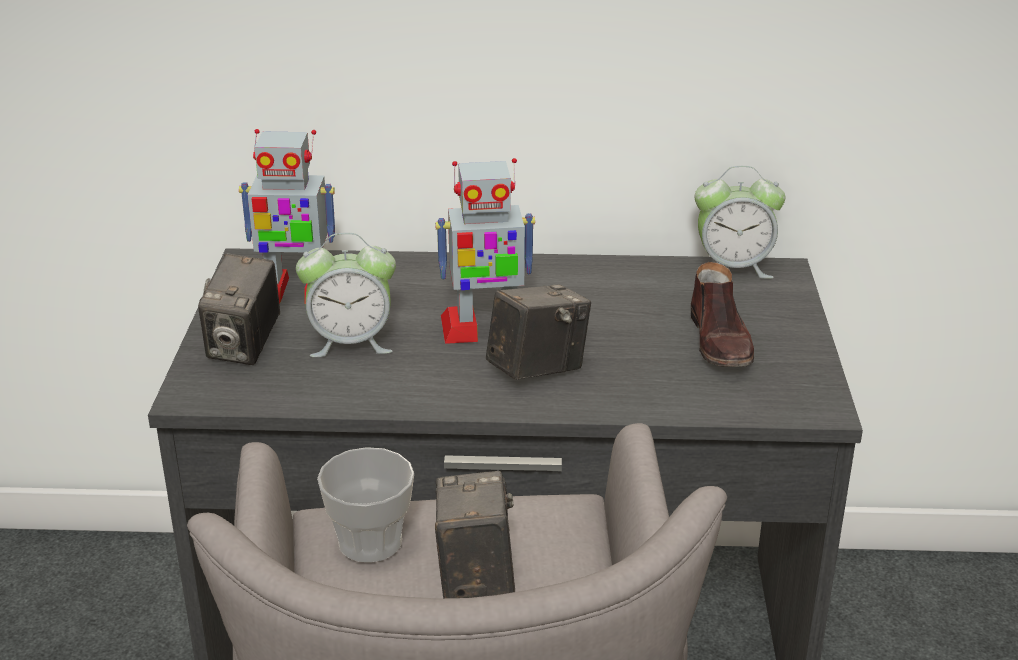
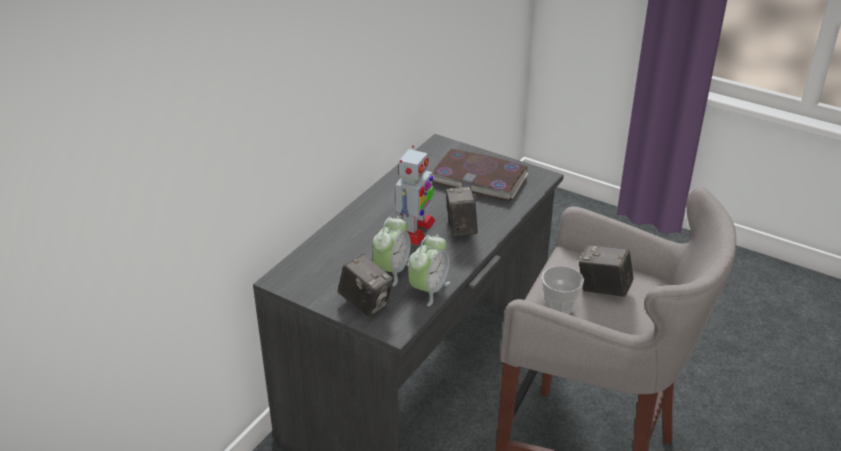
camera: 60 degrees left, 5 degrees up
(295, 291) = (325, 273): toy robot -> none
(720, 342) = (480, 178): brown shoe -> book
(733, 268) = (426, 152): alarm clock -> alarm clock (429, 290)

